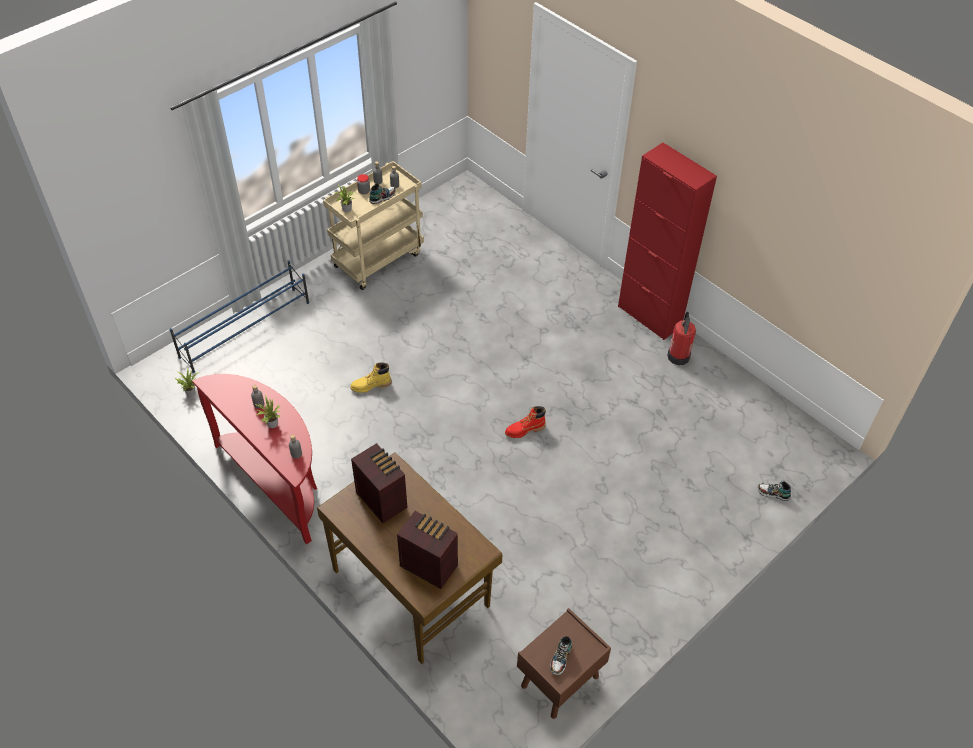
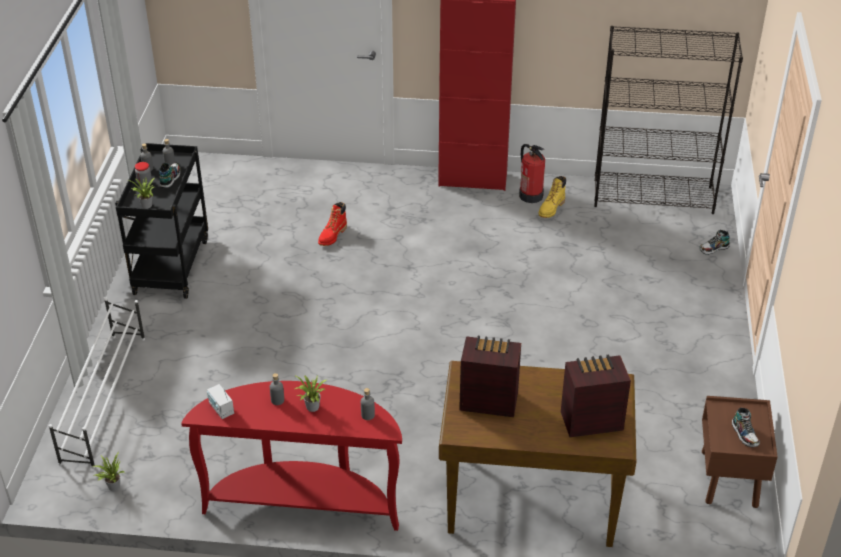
camera: 40 degrees left, 10 degrees down
(222, 387) = (221, 409): none -> radio
(246, 329) = (104, 398): blue shoe rack -> white shoe rack
(371, 385) = (295, 369): yellow boot -> yellow boot (551, 209)
(378, 259) = (170, 265): beige cart -> black cart
(525, 430) = (476, 320): red boot -> red boot (332, 236)
(777, 418) = (654, 196): none -> black bookcase

